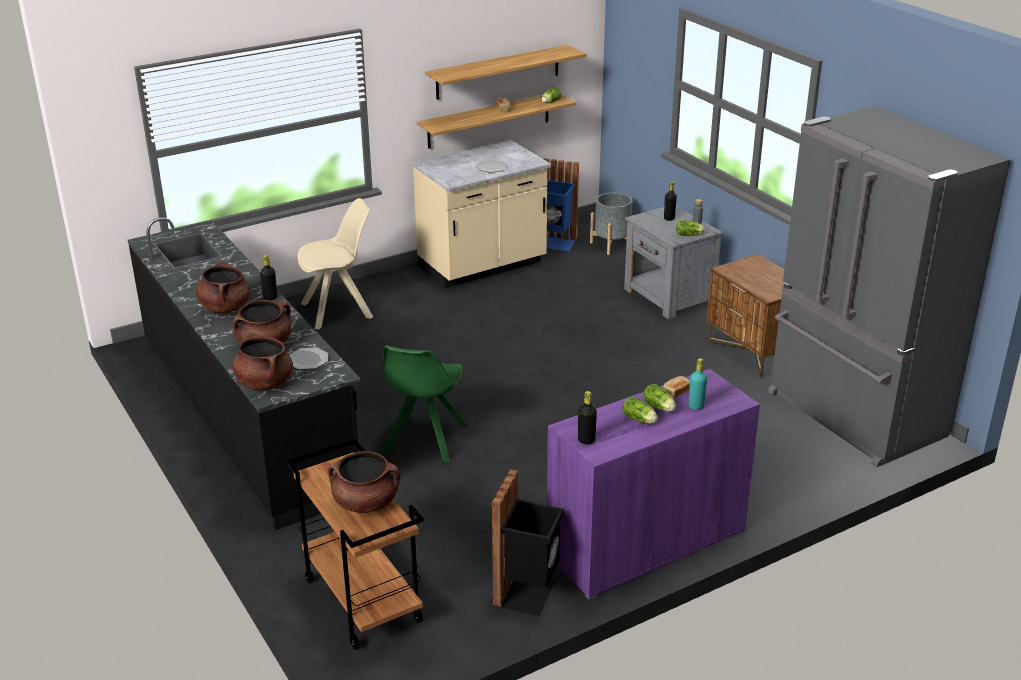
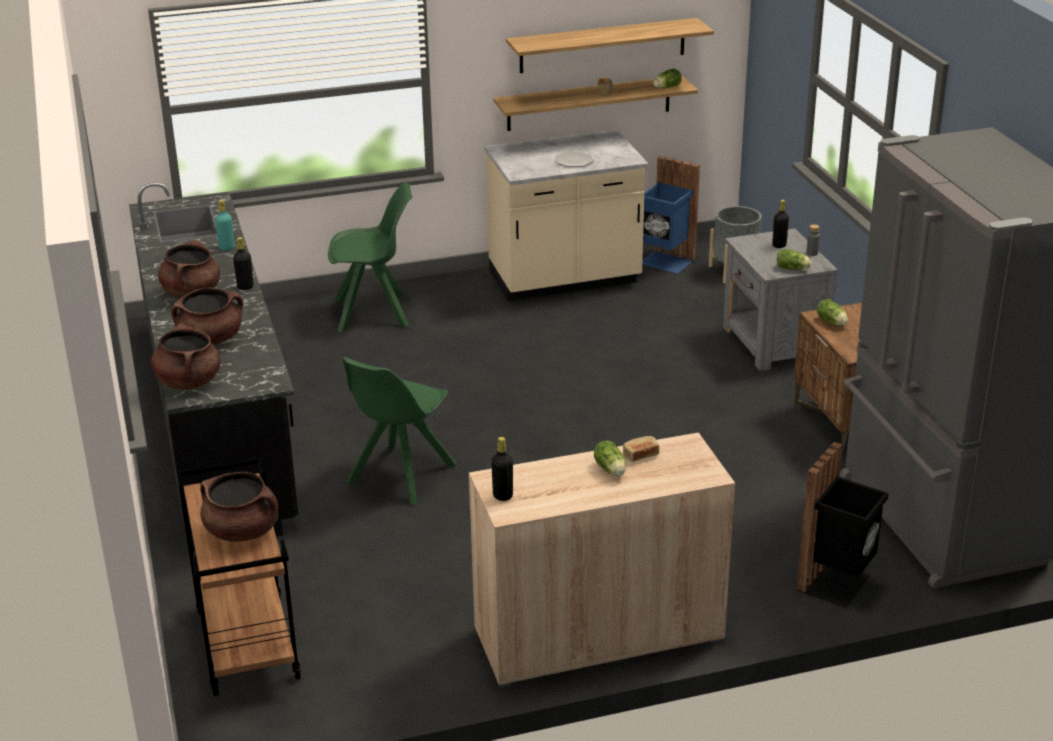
camera: 15 degrees right, 0 degrees up
(308, 360) = (248, 362): plate -> none
(339, 310) = (374, 313): beige chair -> green chair
(528, 592) = (433, 667): black trash can -> black trash can (837, 583)
(640, 420) = (579, 481): lettuce -> lettuce (832, 322)
(646, 544) = (598, 635): purple cabinet -> beige cabinet
(696, 406) = (655, 475): turquoise bottle -> turquoise bottle (226, 248)

